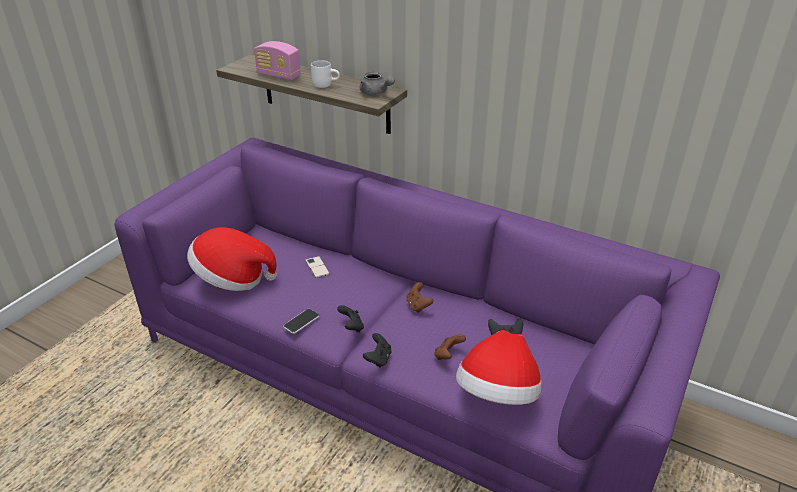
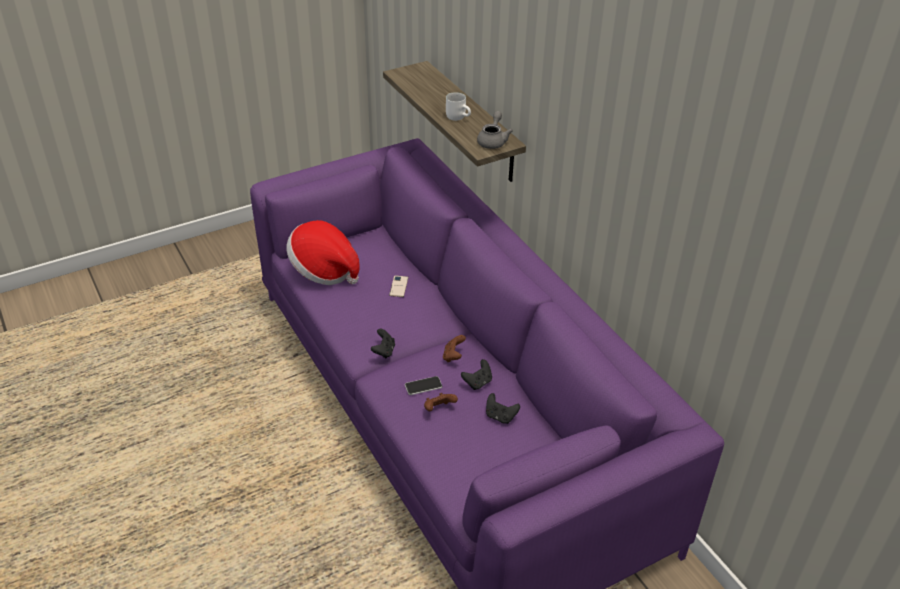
camera: 30 degrees right, 5 degrees up
(278, 75) = (428, 94): radio -> none
(301, 321) = (348, 330): phone -> phone (423, 386)
(376, 93) = (493, 141): grey teapot -> grey teapot turned 150 degrees counterclockwise
(378, 359) = (382, 387): black game controller -> black game controller (478, 382)
(498, 394) = (449, 459): hat -> none

